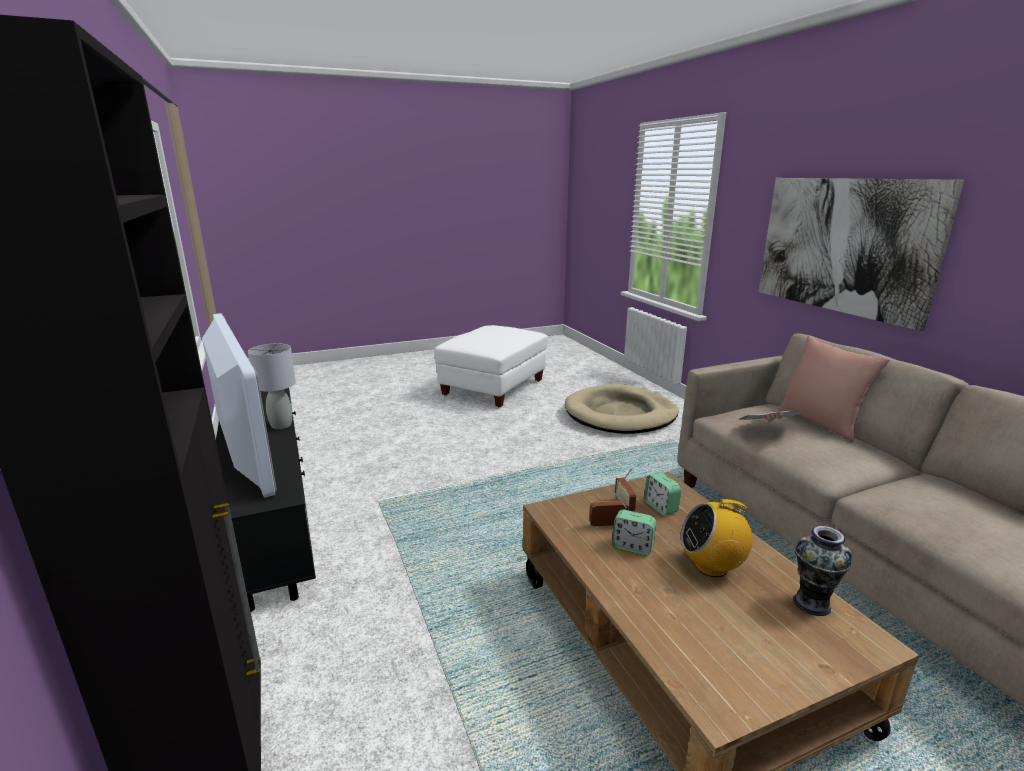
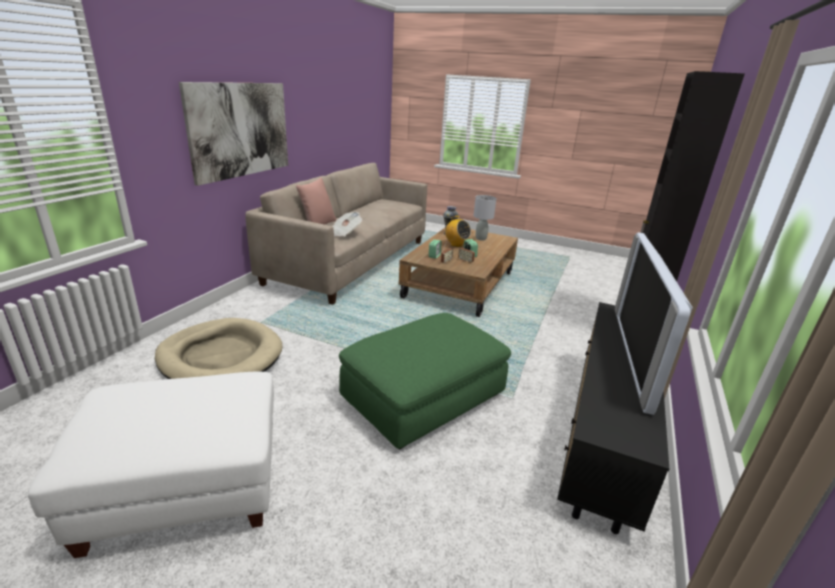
camera: 135 degrees left, 5 degrees up
(281, 425) = (599, 365): grey table lamp -> grey table lamp (481, 239)
(452, 464) = (423, 396): none -> green ottoman

